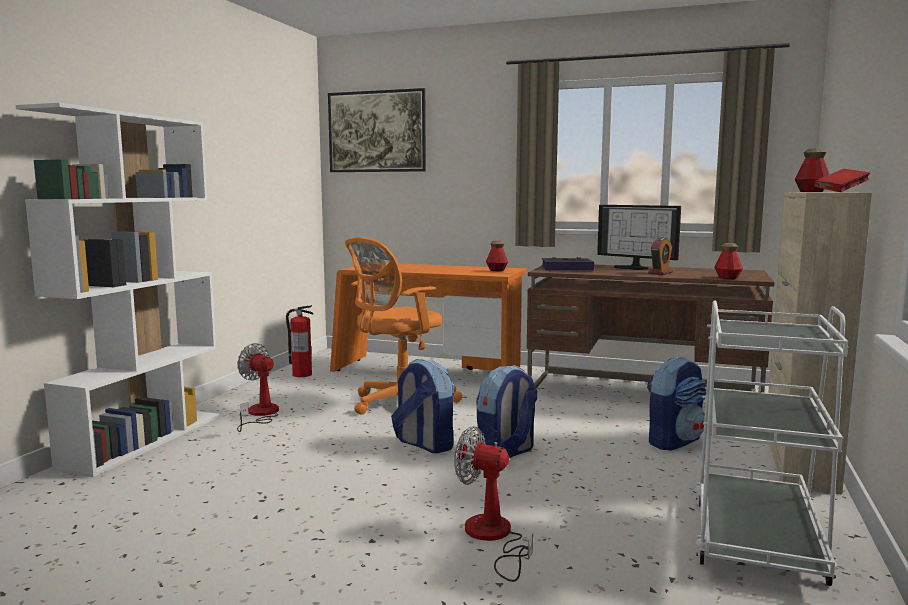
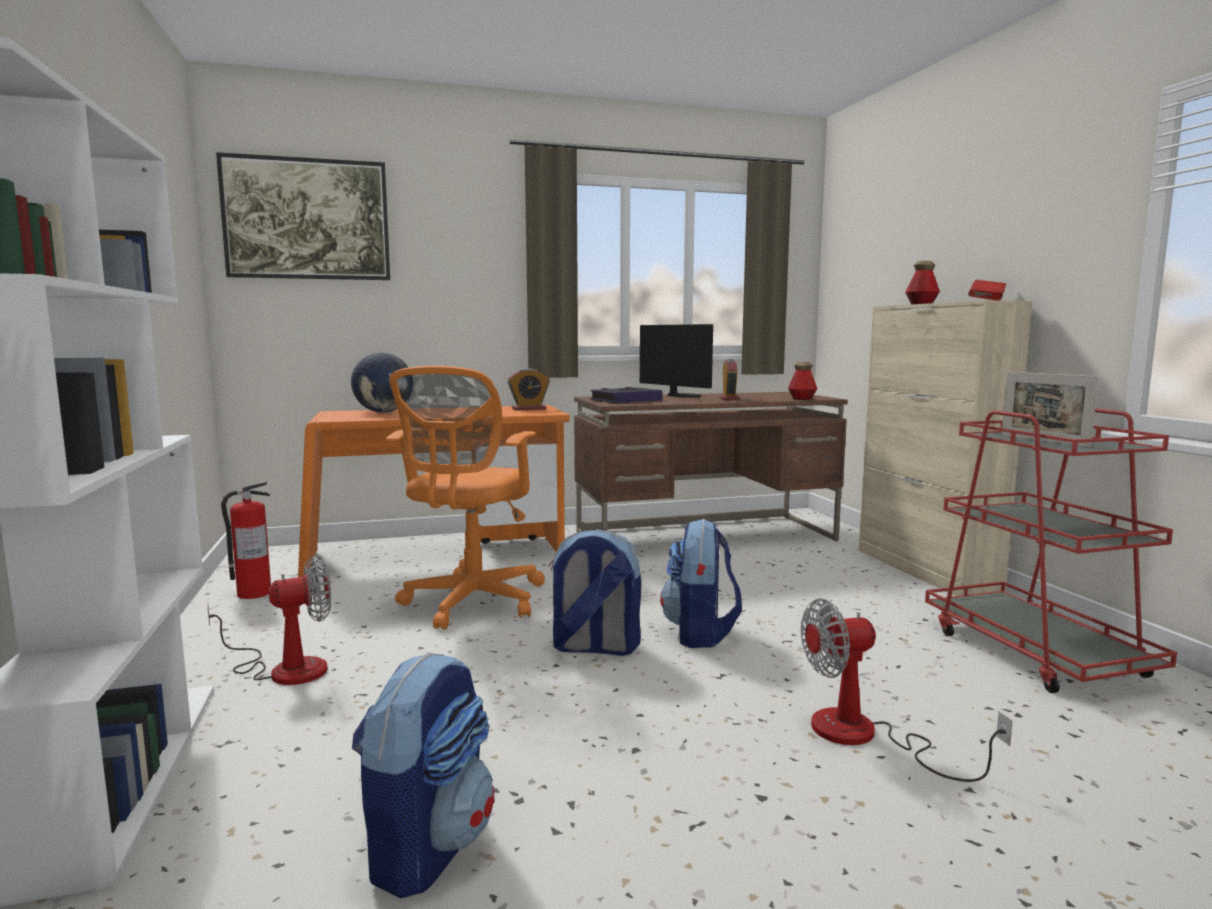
camera: 35 degrees left, 0 degrees up
(260, 414) = (284, 668): fan -> fan turned 150 degrees clockwise
(400, 265) = (384, 412): none -> globe
(496, 270) = (529, 409): bottle -> alarm clock
(632, 267) = (680, 396): monitor -> monitor turned 135 degrees counterclockwise
(674, 441) = (815, 578): backpack -> backpack (428, 846)
(754, 334) = (1043, 441): none -> picture frame
(757, 538) = (1035, 652): white cart -> red cart

